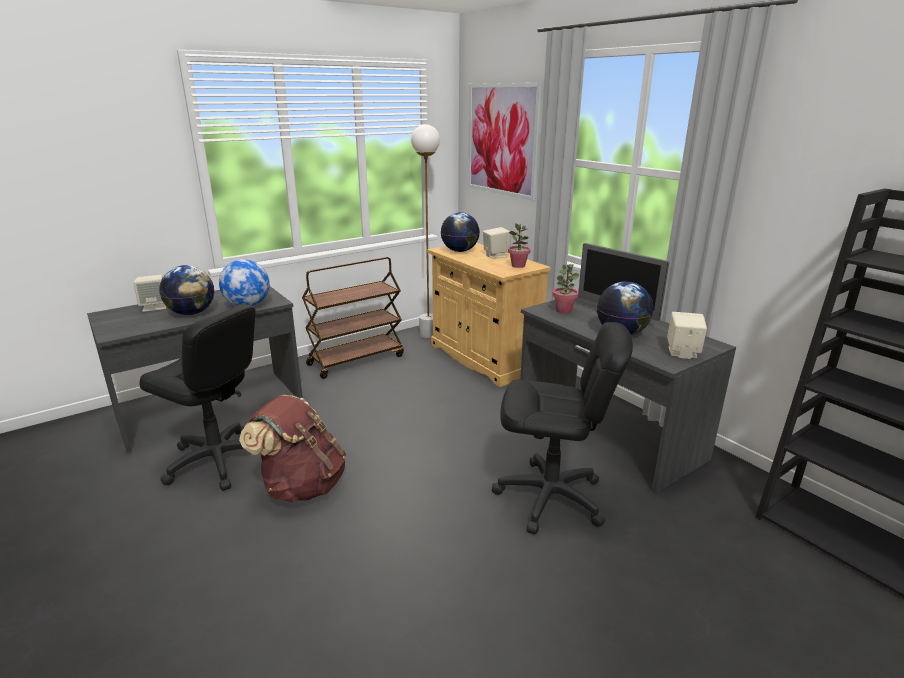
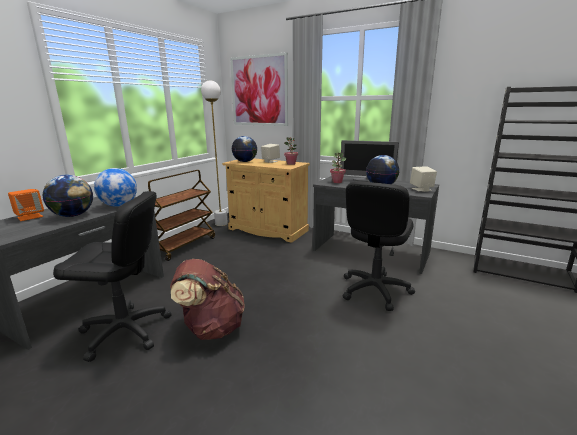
camera: 25 degrees left, 5 degrees down
(155, 307) = (30, 217): beige speaker -> orange speaker
(550, 498) = (374, 290): black office chair -> black office chair turned 135 degrees clockwise

